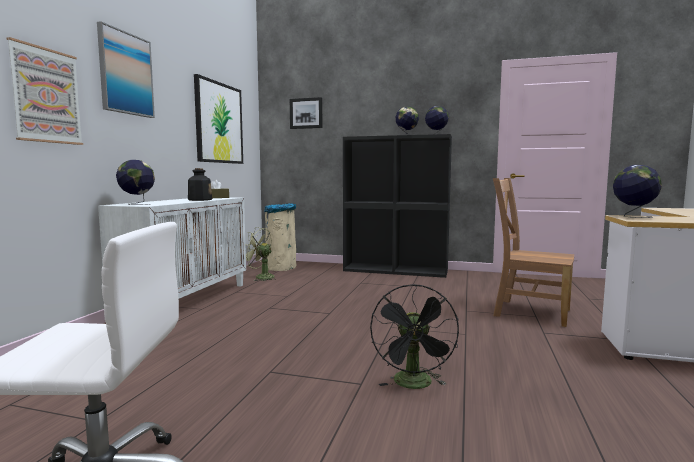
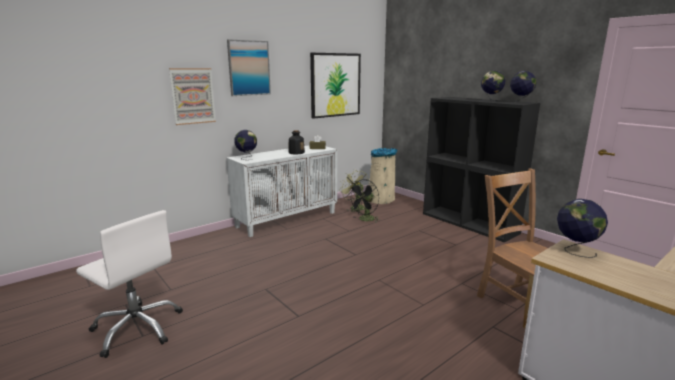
camera: 35 degrees right, 10 degrees up
(306, 113) = (417, 69): picture -> none
(414, 385) = (325, 330): black fan -> black fan (365, 220)

